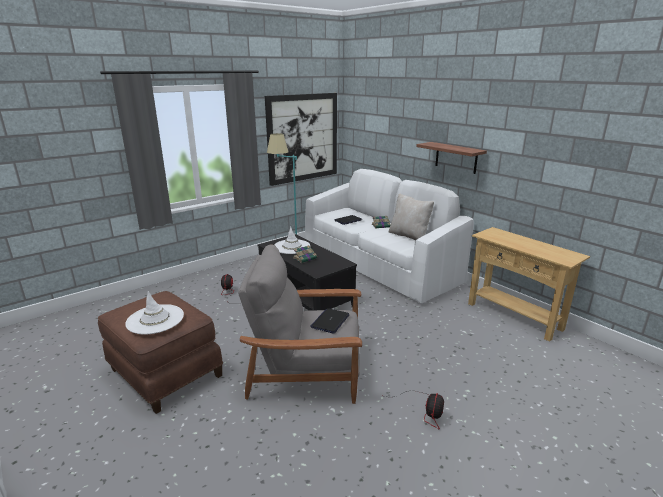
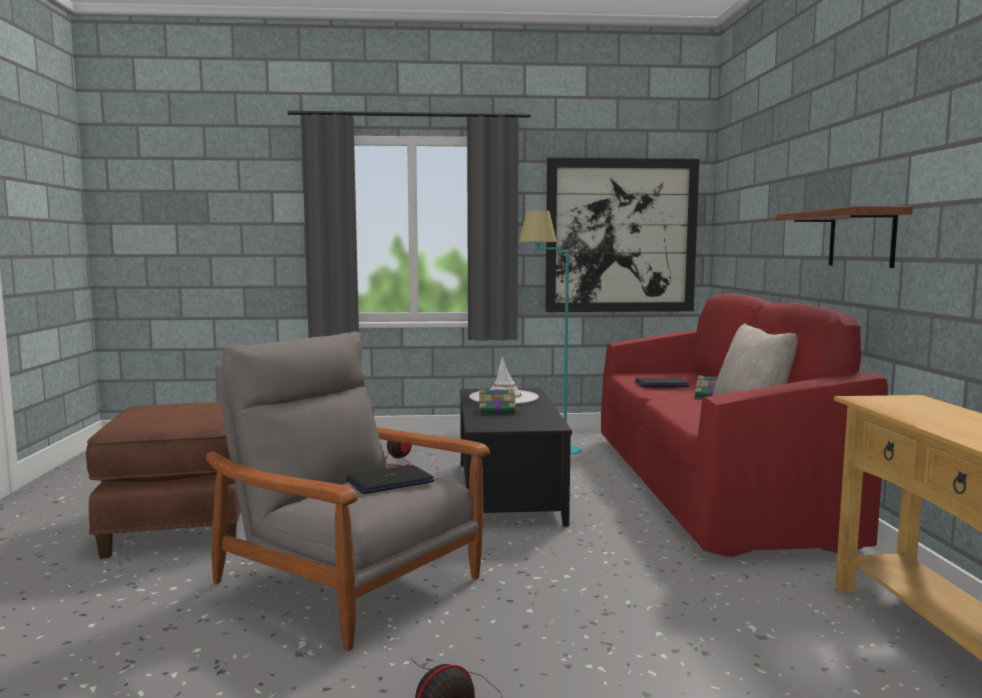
camera: 35 degrees right, 15 degrees down
(155, 319) = (160, 415): white hat -> none
(378, 265) = (706, 484): white sofa -> red sofa

